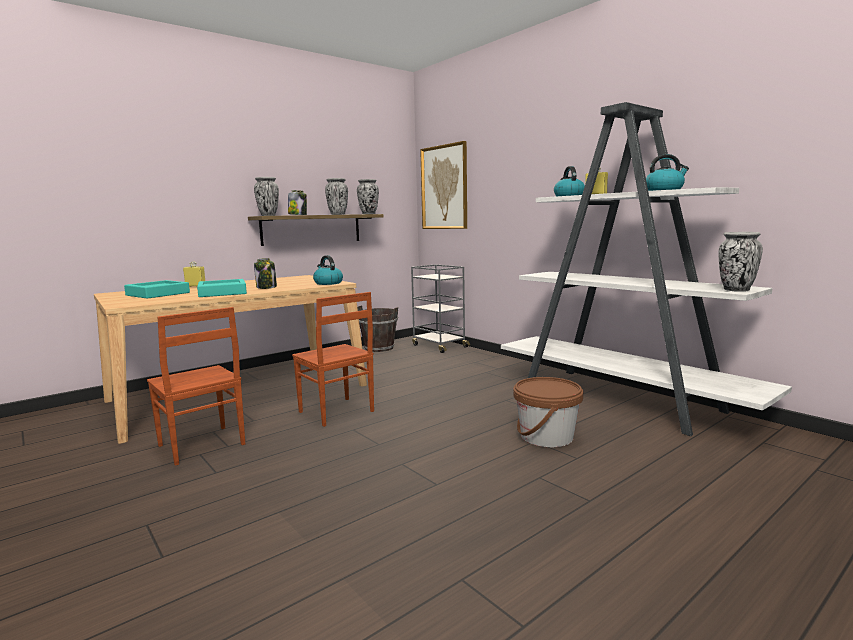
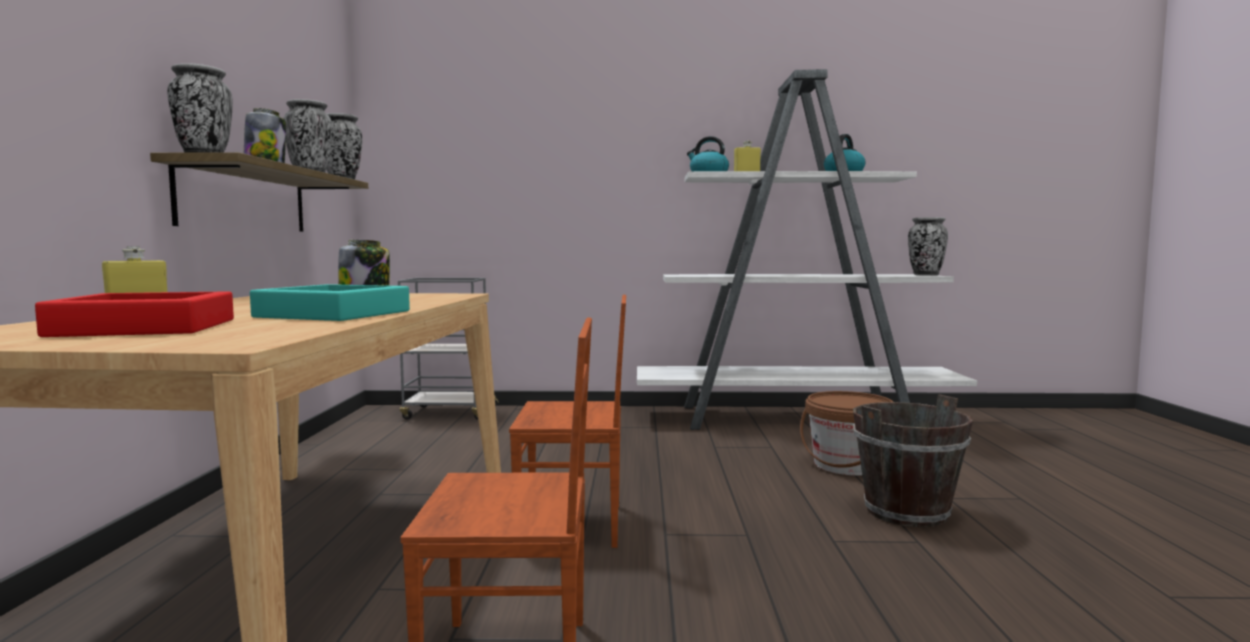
camera: 50 degrees left, 5 degrees down
(158, 294) = (146, 327): turquoise tray -> red tray
(328, 283) = (440, 295): kettle -> none
(379, 348) = (355, 434): brown bucket -> brown bucket (906, 512)
(444, 187) = (431, 151): picture -> none

